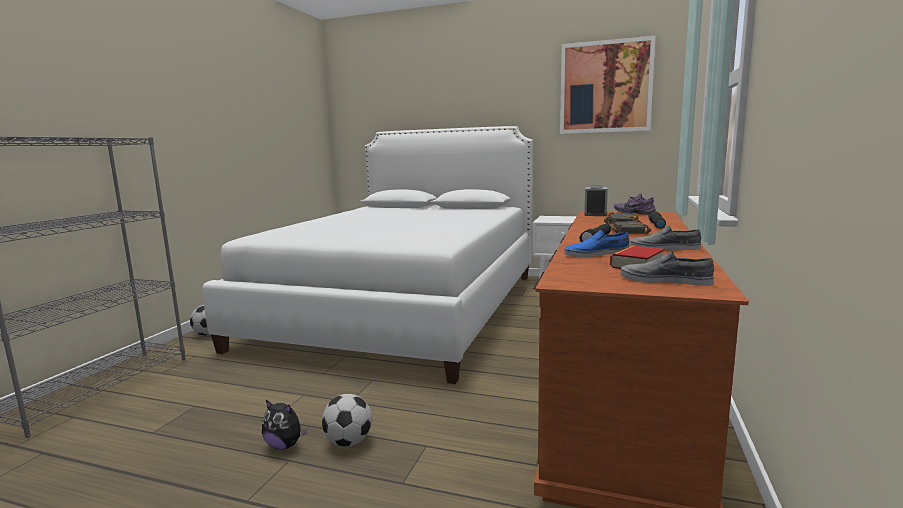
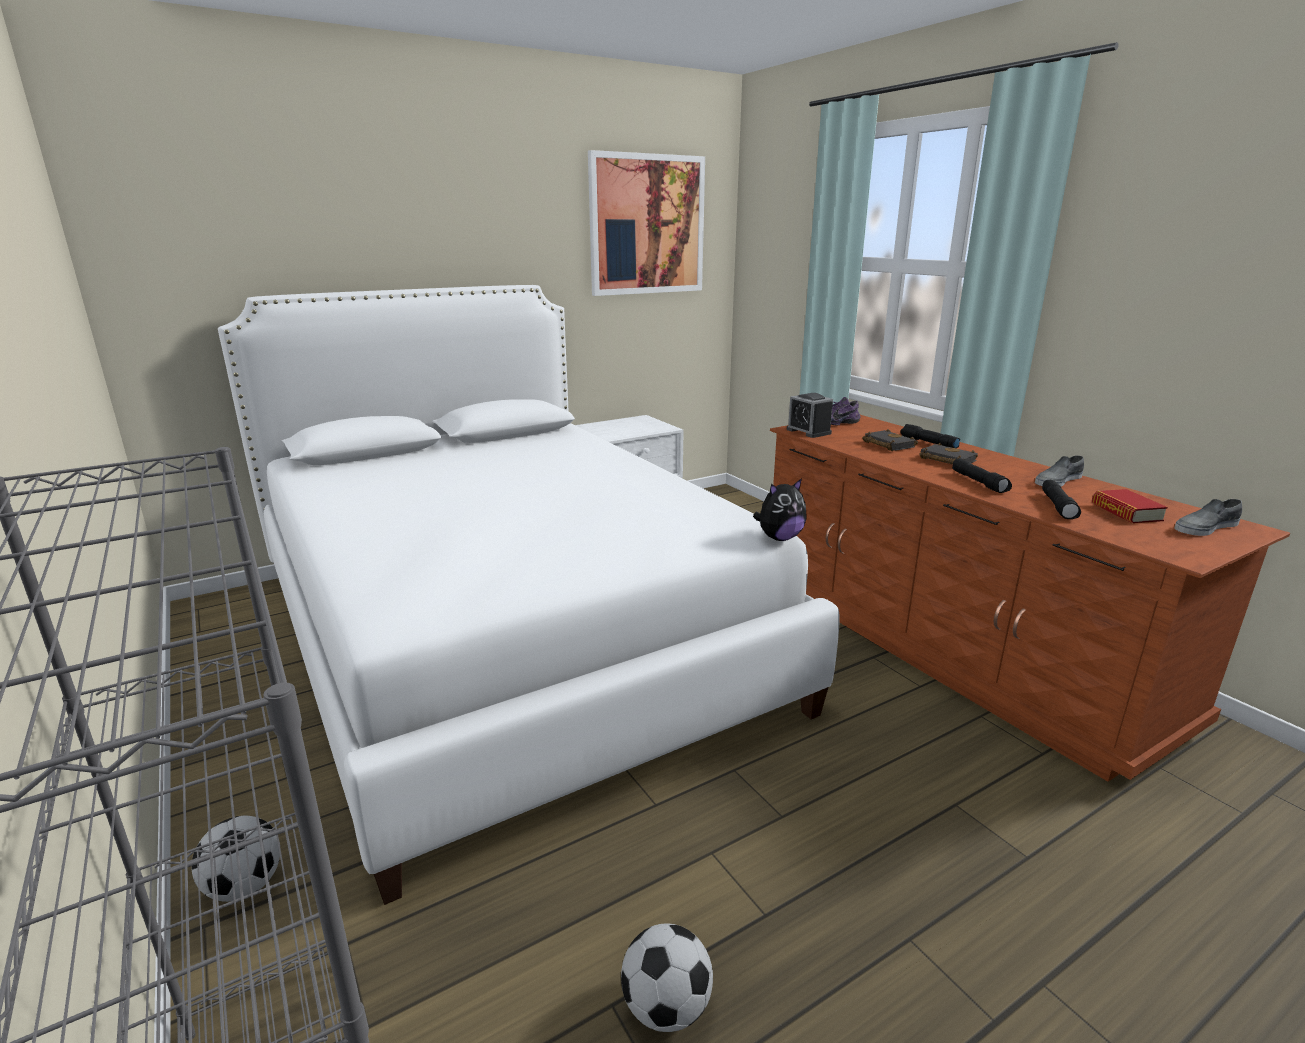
camera: 50 degrees left, 10 degrees up
(285, 445) = (863, 929): plush toy -> plush toy (779, 538)
(349, 442) = (901, 862): football -> football (667, 1007)
(596, 254) = (1058, 507): blue shoe -> black flashlight

